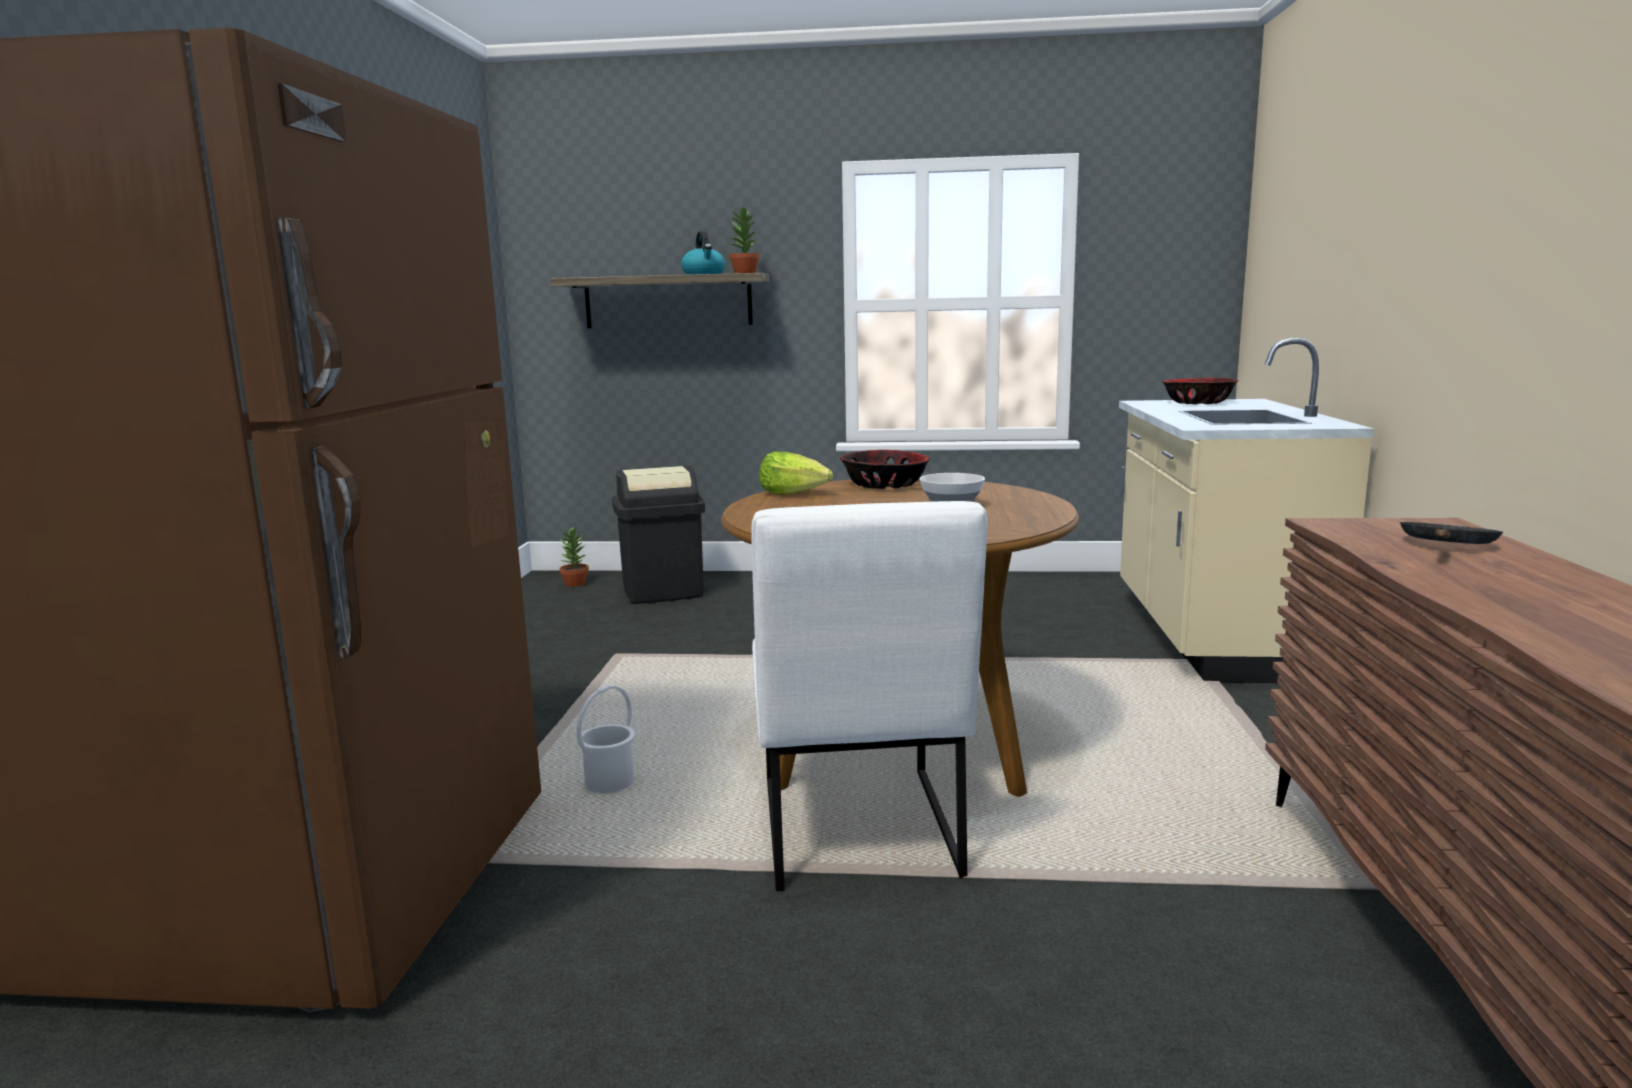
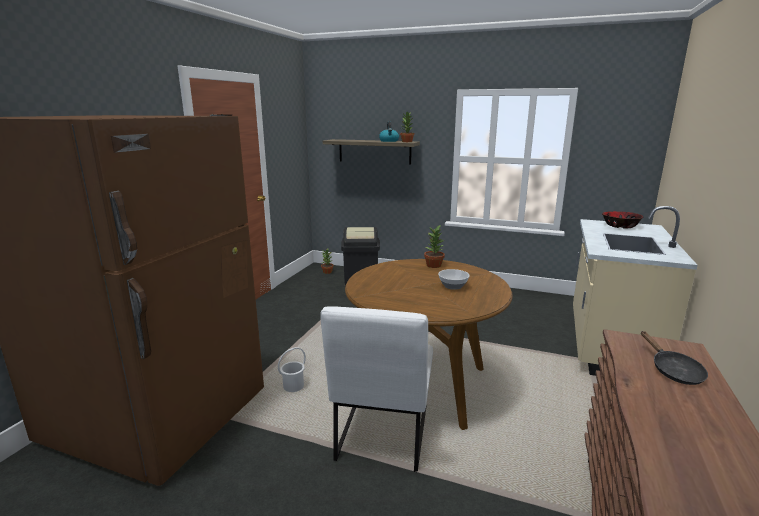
camera: 15 degrees right, 5 degrees up
(794, 493) = (389, 267): lettuce -> none
(885, 485) = (434, 265): bowl -> potted plant
(1447, 546) = (673, 371): black frying pan -> black frying pan turned 120 degrees clockwise

